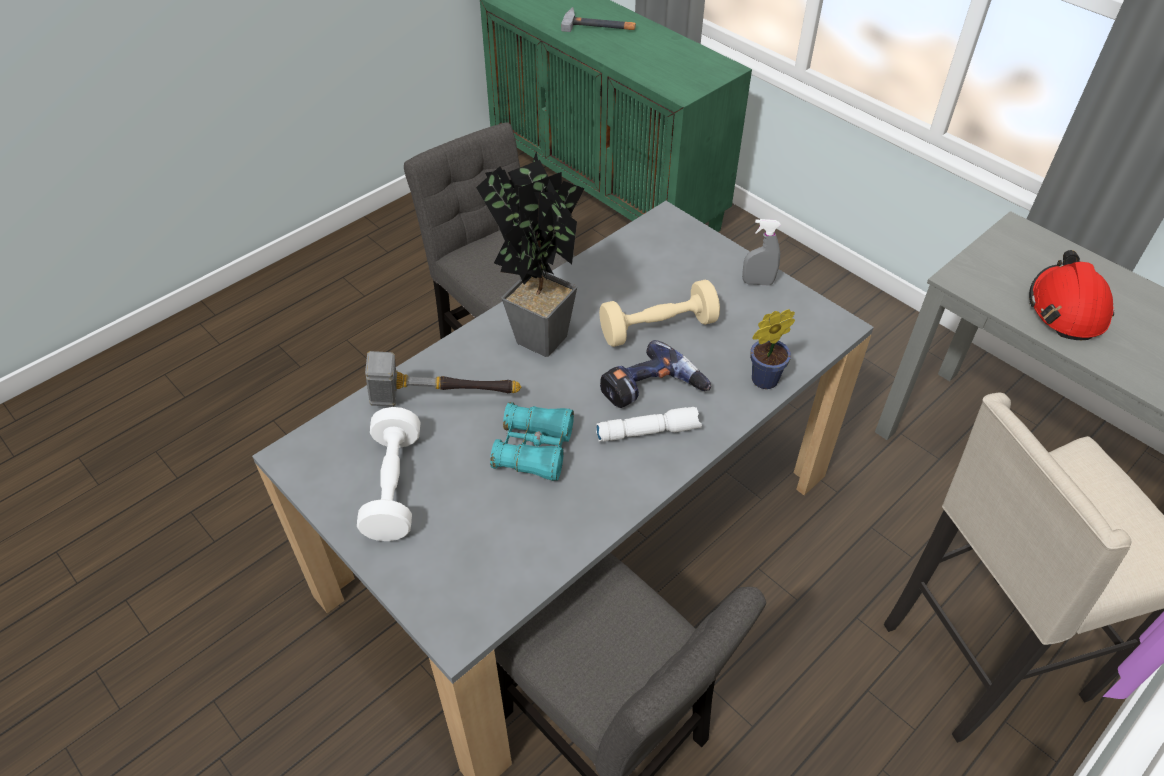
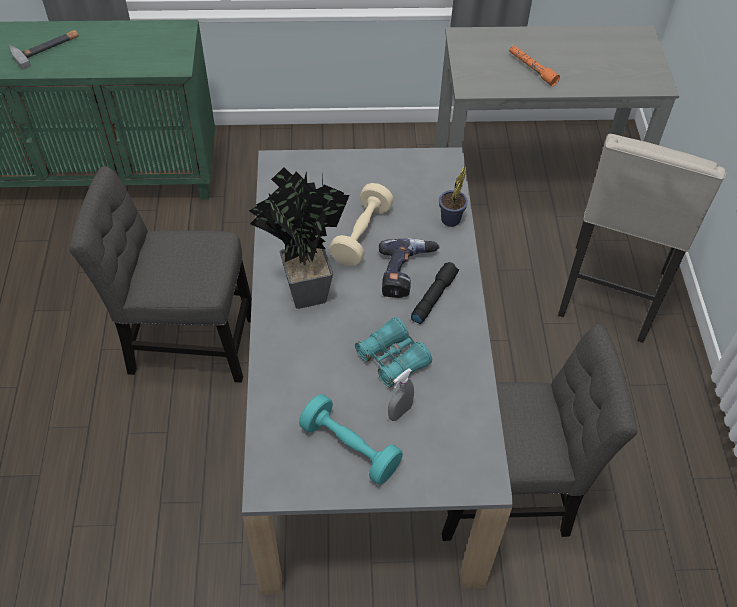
camera: 50 degrees left, 5 degrees up
(394, 487) = (350, 448): white dumbbell -> turquoise dumbbell
(439, 402) = (305, 380): hammer -> none
(648, 431) = (433, 296): white flashlight -> black flashlight
(757, 282) = (376, 165): grey spray bottle -> grey spray bottle (400, 412)
(1066, 308) = (532, 69): red hard hat -> orange flashlight

